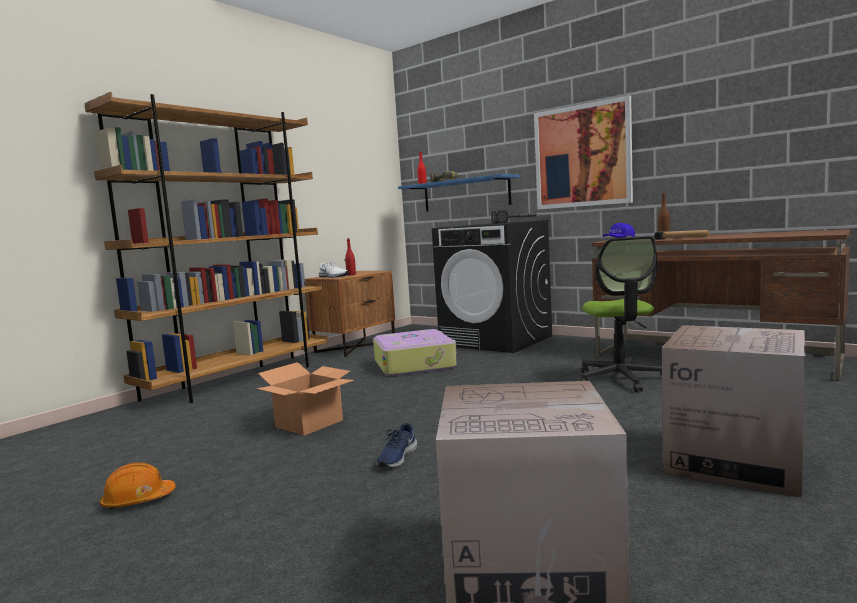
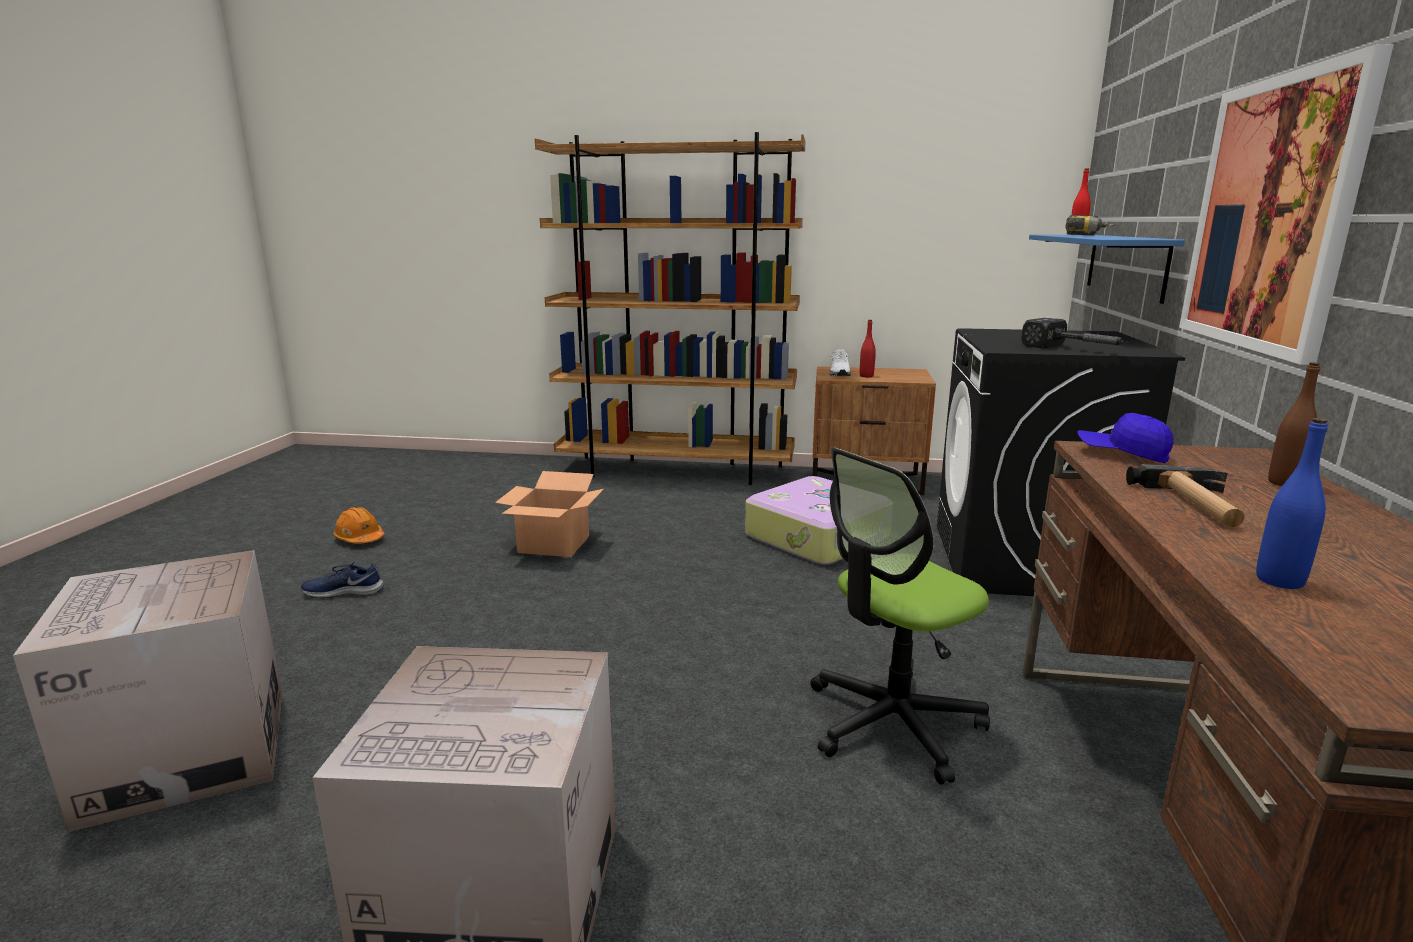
camera: 60 degrees right, 10 degrees up
(396, 457) = (465, 616): blue shoe -> blue shoe (344, 591)
(753, 235) = (1279, 581): none -> blue bottle

